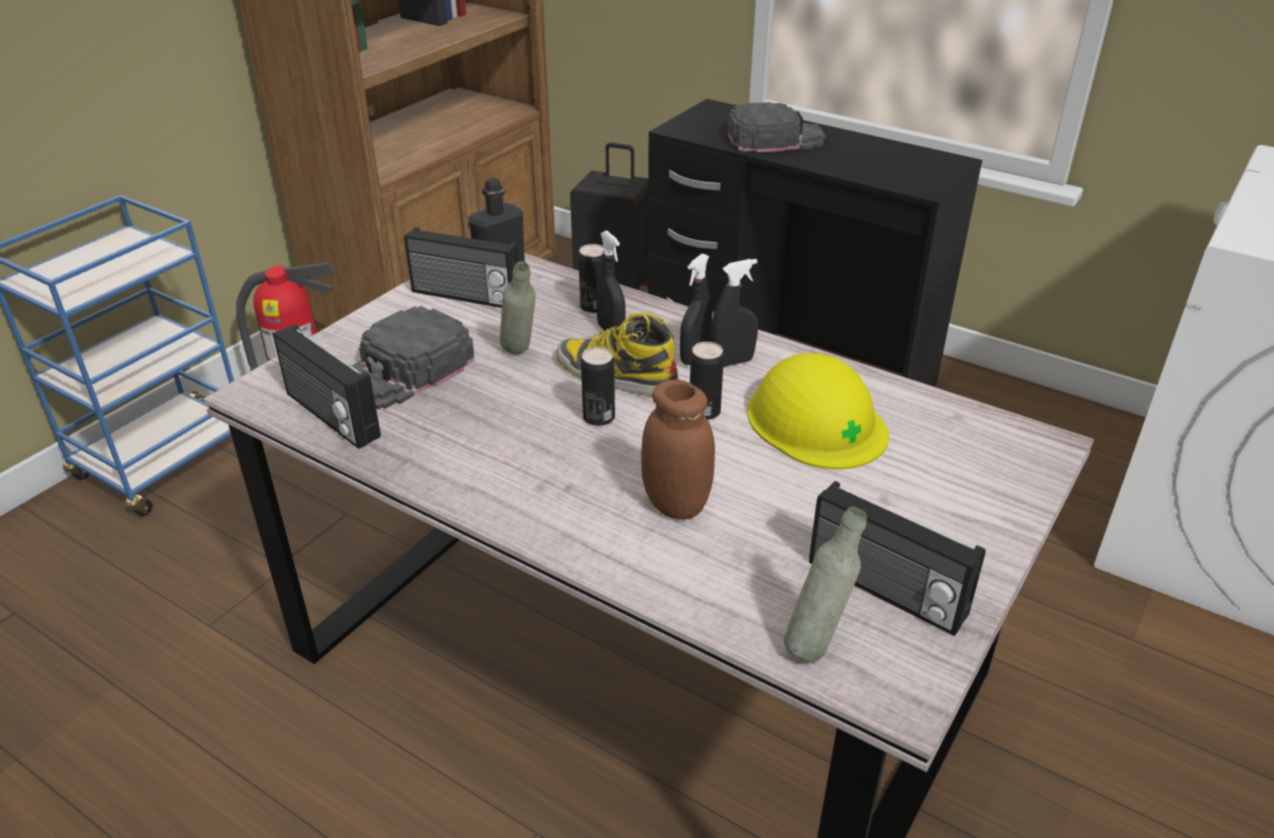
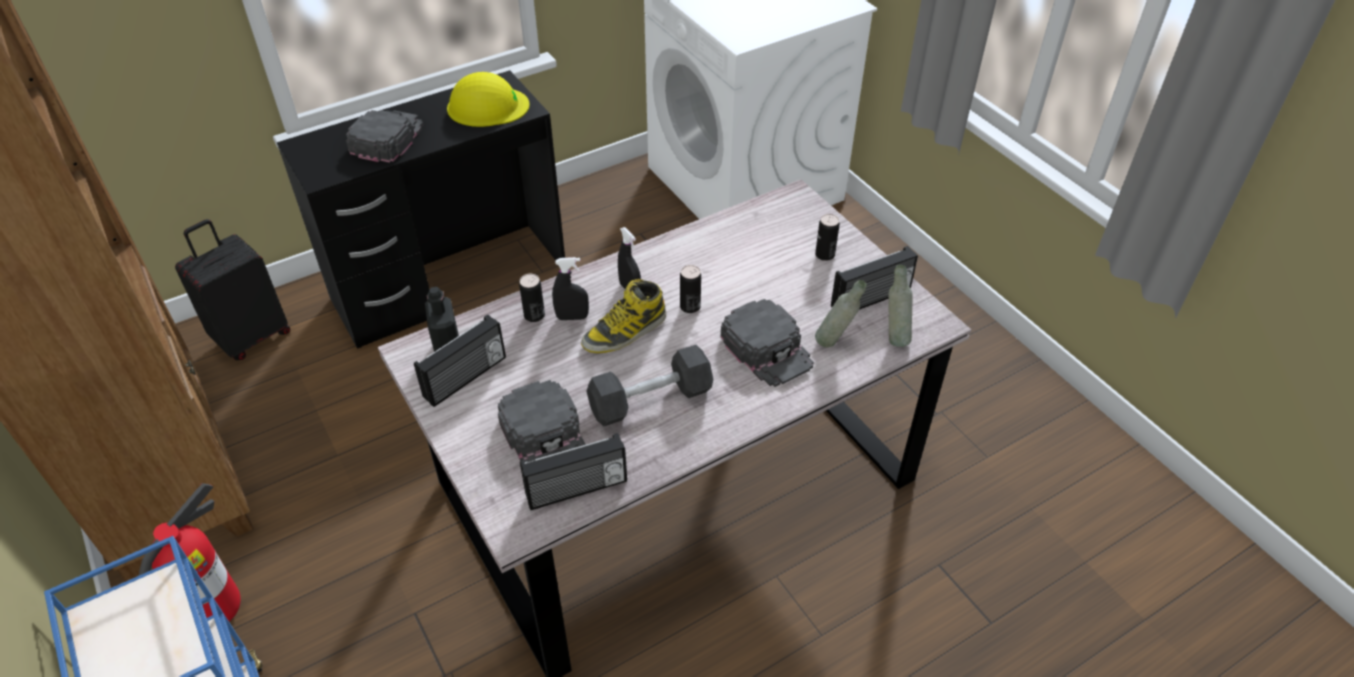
camera: 65 degrees left, 10 degrees up
(508, 428) = (650, 400): none -> black dumbbell
(521, 355) = (570, 370): grey bottle -> grey bottle (835, 342)
(599, 417) = (666, 354): can -> can (825, 255)
(676, 504) = (767, 349): brown jar -> black cap
(732, 362) = (647, 276): black spray bottle -> none
(816, 421) = (727, 266): yellow hard hat -> yellow hard hat (487, 106)

